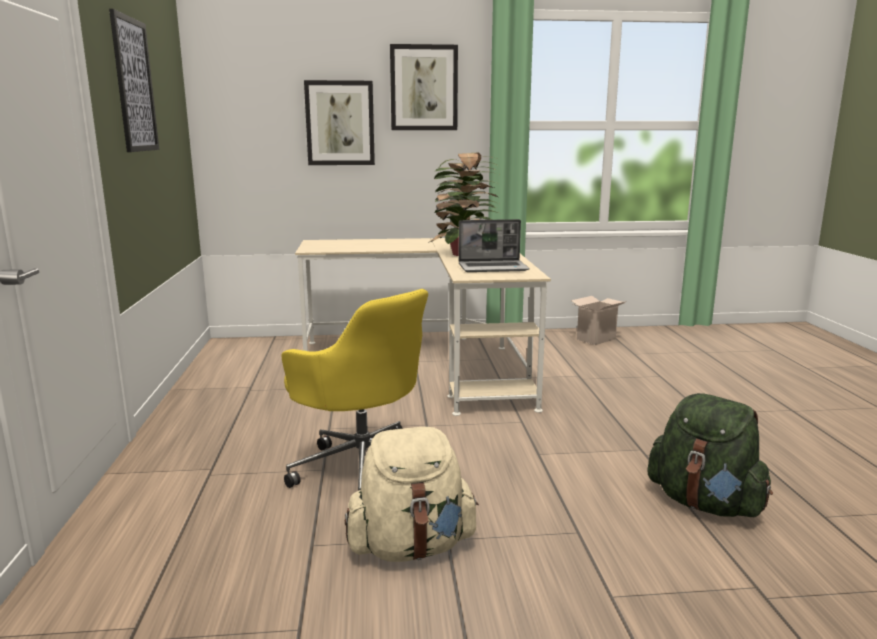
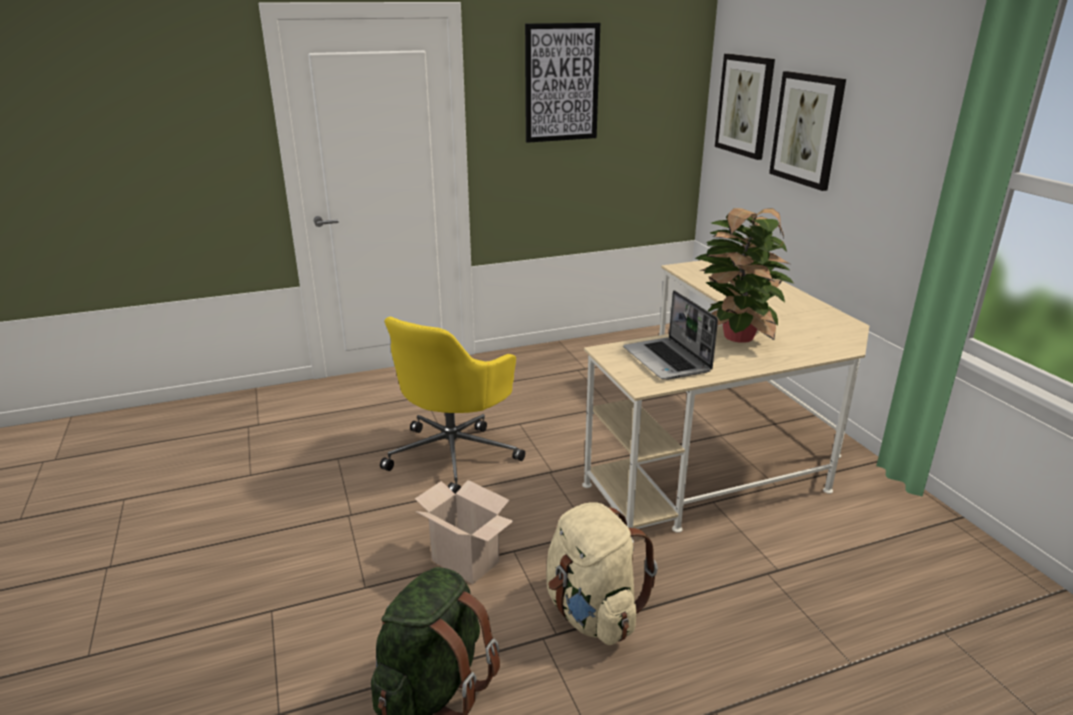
camera: 75 degrees right, 10 degrees up
(411, 547) = (337, 500): beige backpack -> beige backpack (592, 613)
(424, 88) = (897, 96): picture -> picture (745, 105)
(596, 339) = (980, 582): cardboard box -> cardboard box (468, 561)

